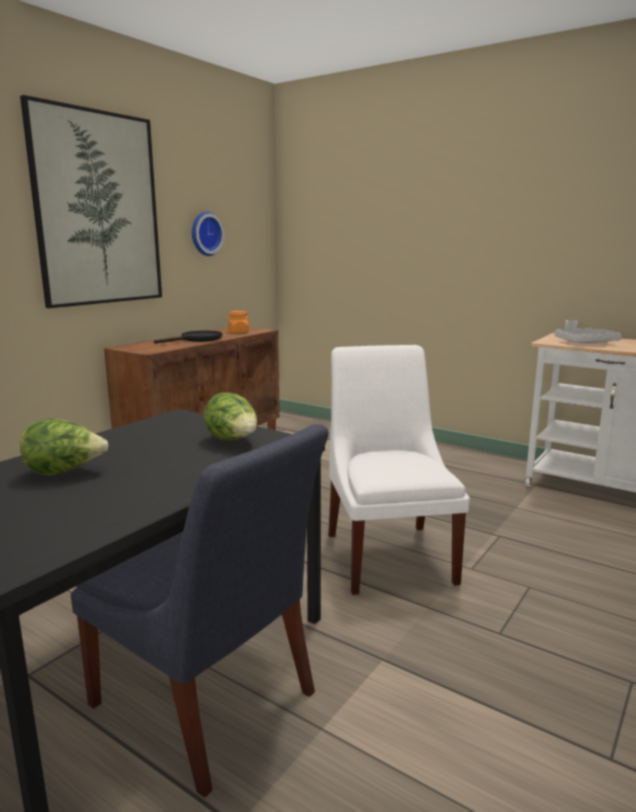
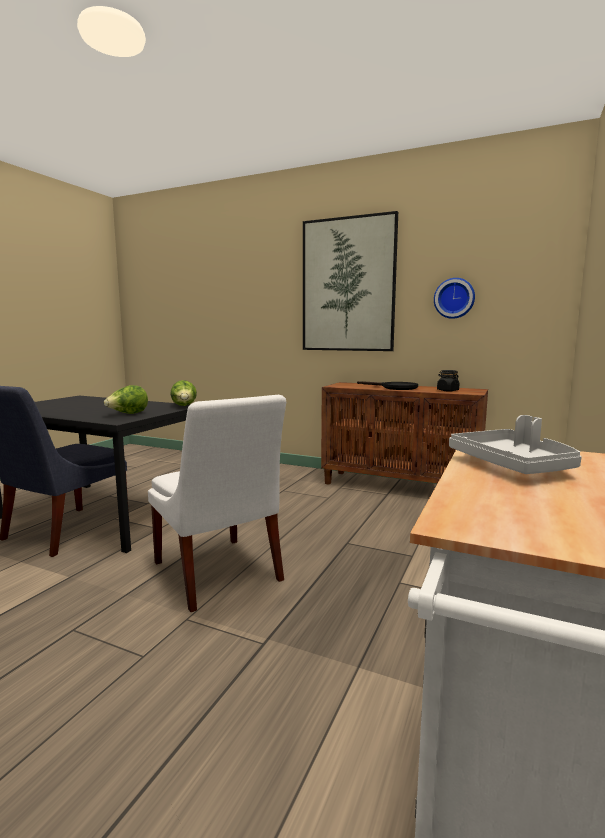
camera: 80 degrees right, 5 degrees down
(65, 472) = (95, 403): lettuce -> lettuce (184, 406)
(238, 332) = (447, 390): orange jar -> black jar
(389, 553) = (218, 574): white chair -> white chair turned 75 degrees clockwise

